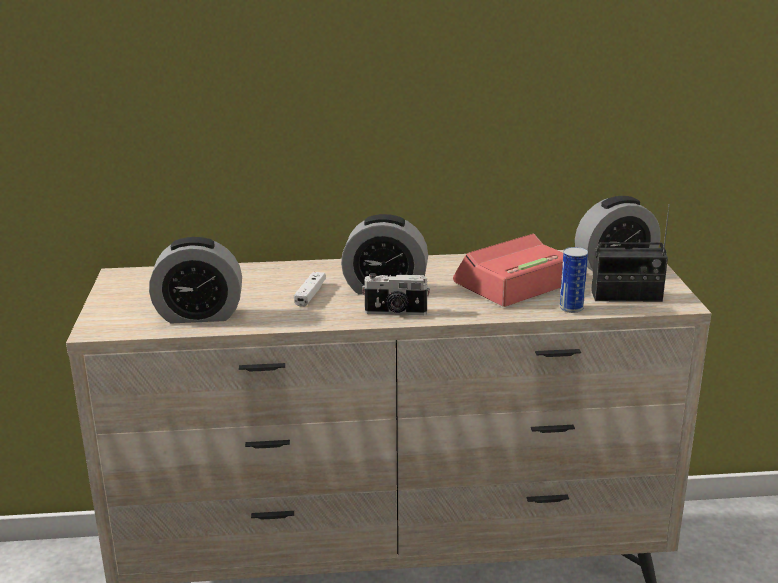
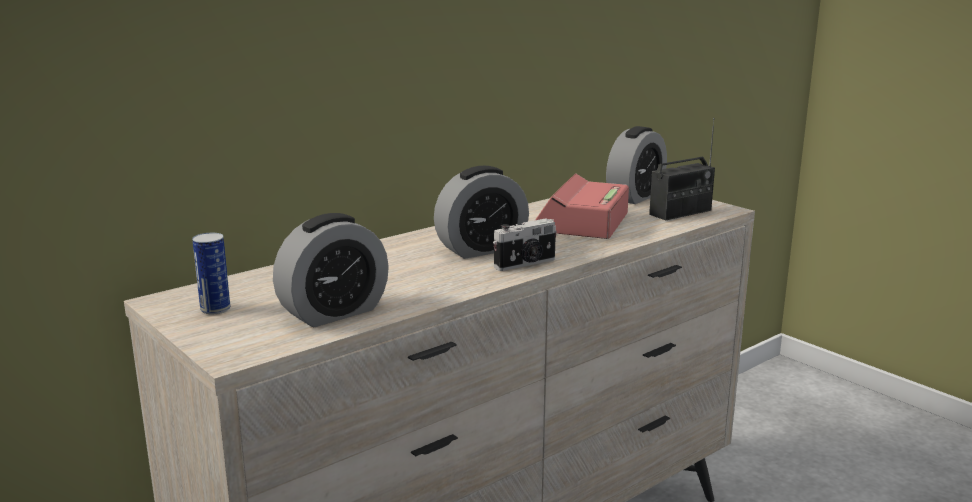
camera: 35 degrees left, 5 degrees down
(310, 294) = (418, 269): white game controller -> none
(571, 308) = (658, 229): can -> can (215, 309)

